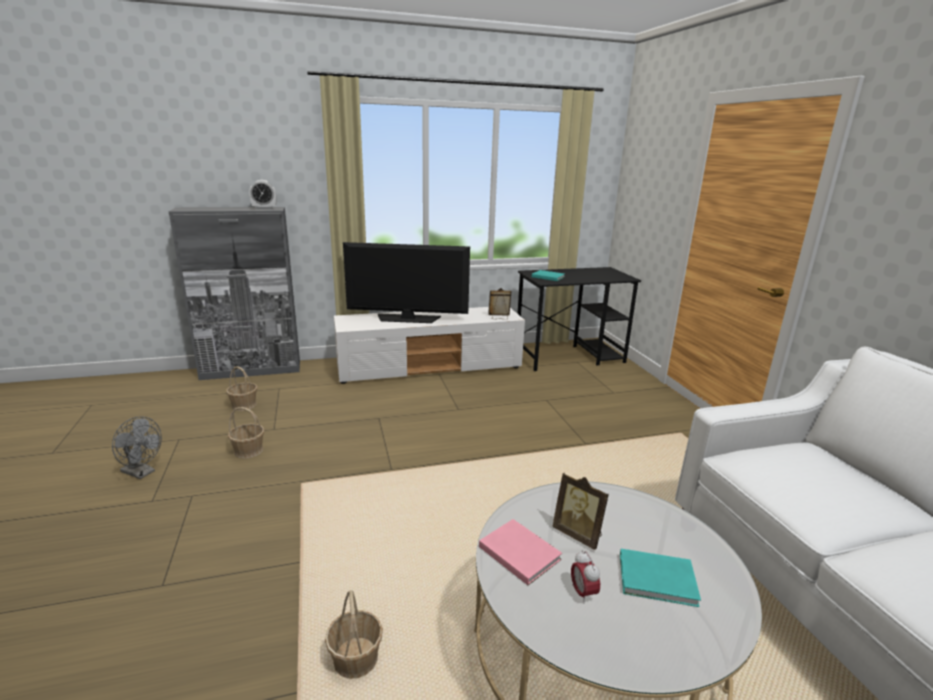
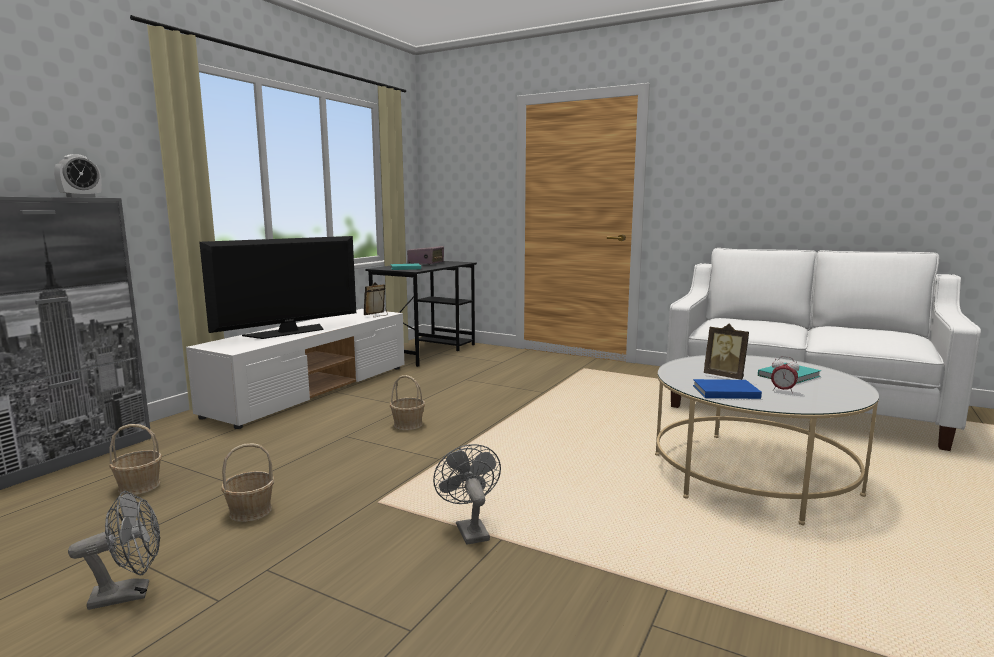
camera: 45 degrees left, 10 degrees down
(302, 539) = (469, 529): none -> grey fan
(356, 659) = (659, 552): basket -> basket (408, 424)
(518, 551) = (723, 391): pink book -> blue book
(579, 534) = (725, 376): picture frame -> picture frame turned 45 degrees clockwise
(587, 273) = (426, 263): none -> radio

